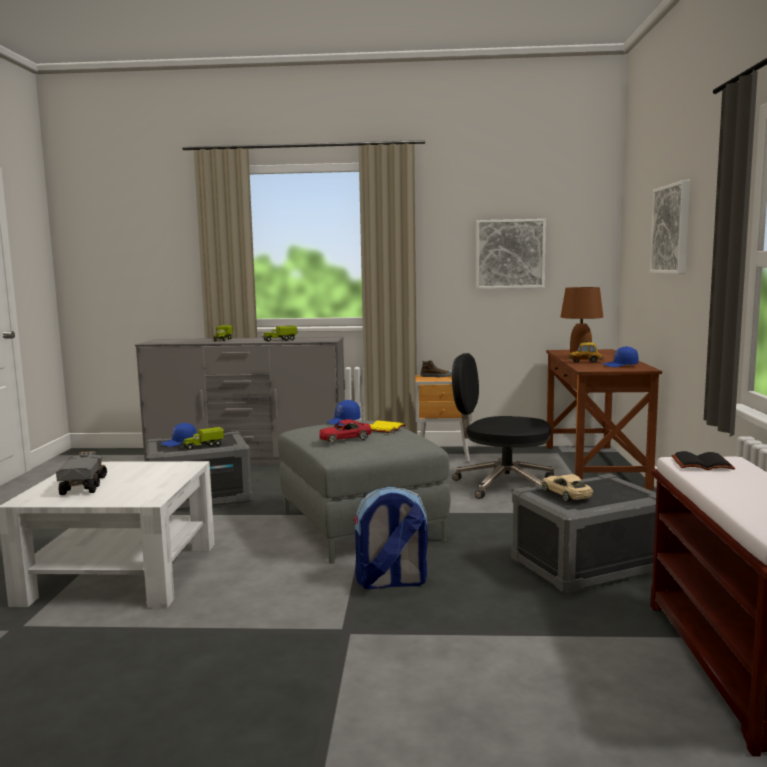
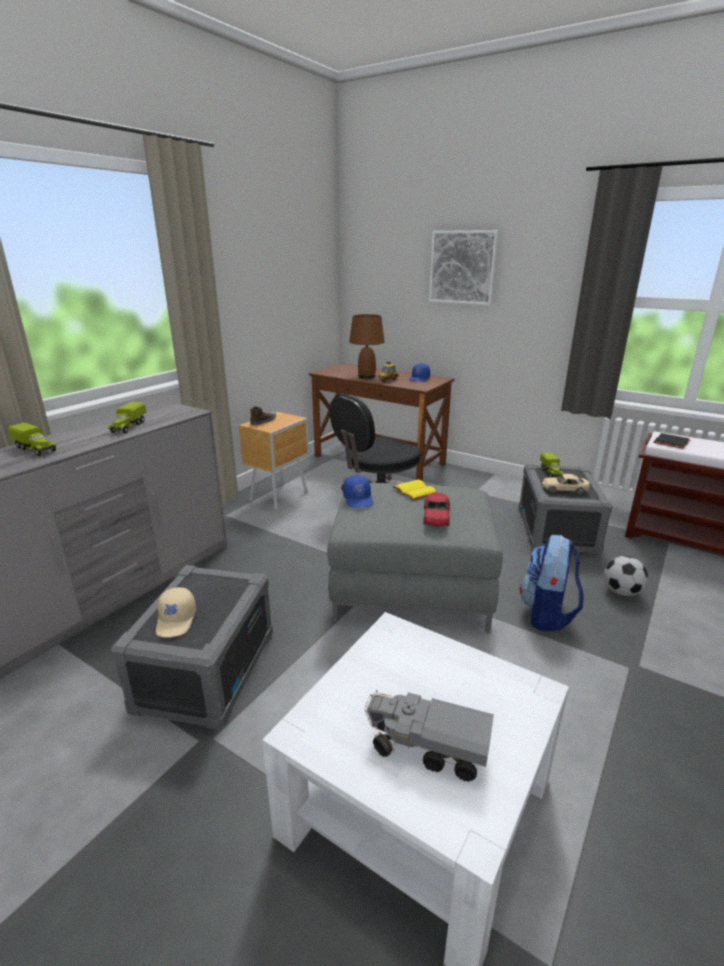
camera: 60 degrees left, 15 degrees up
(179, 443) = (177, 620): blue cap -> beige cap
(202, 446) = (223, 605): toy truck -> toy truck (551, 472)
(489, 614) = (621, 592): none -> football
(510, 254) = (279, 284): picture -> none

